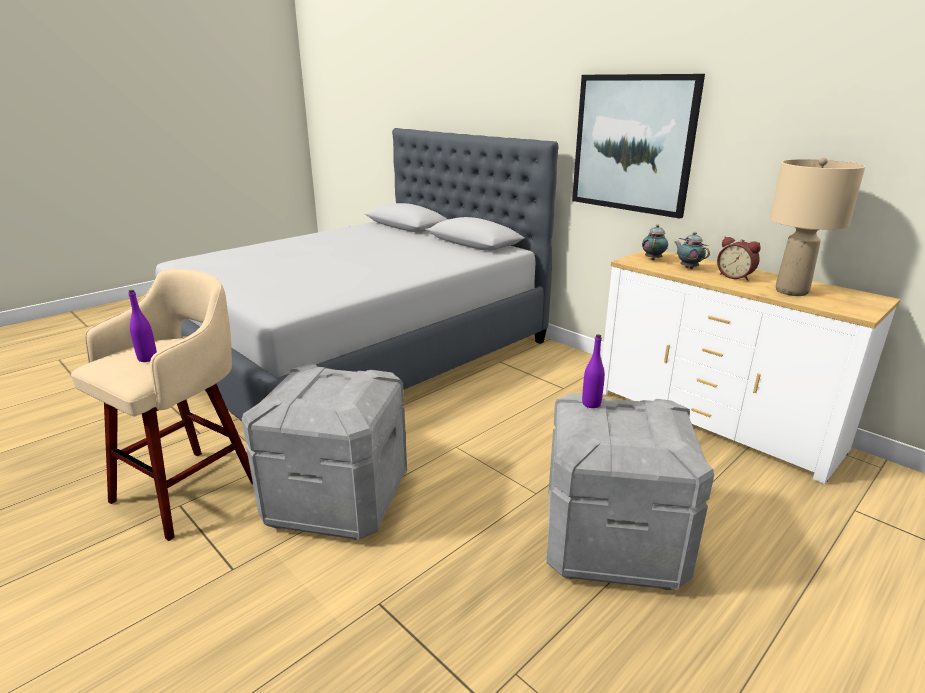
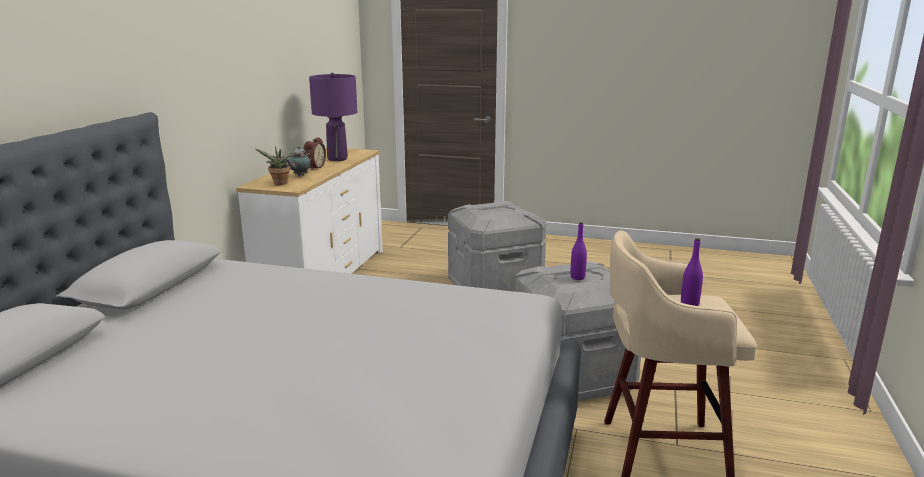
camera: 120 degrees left, 5 degrees down
(591, 404) = (490, 216): purple bottle -> purple bottle (577, 277)
(632, 144) = (197, 96): picture -> none
(653, 259) = (279, 184): teapot -> potted plant
(792, 291) = (338, 159): beige table lamp -> purple table lamp

